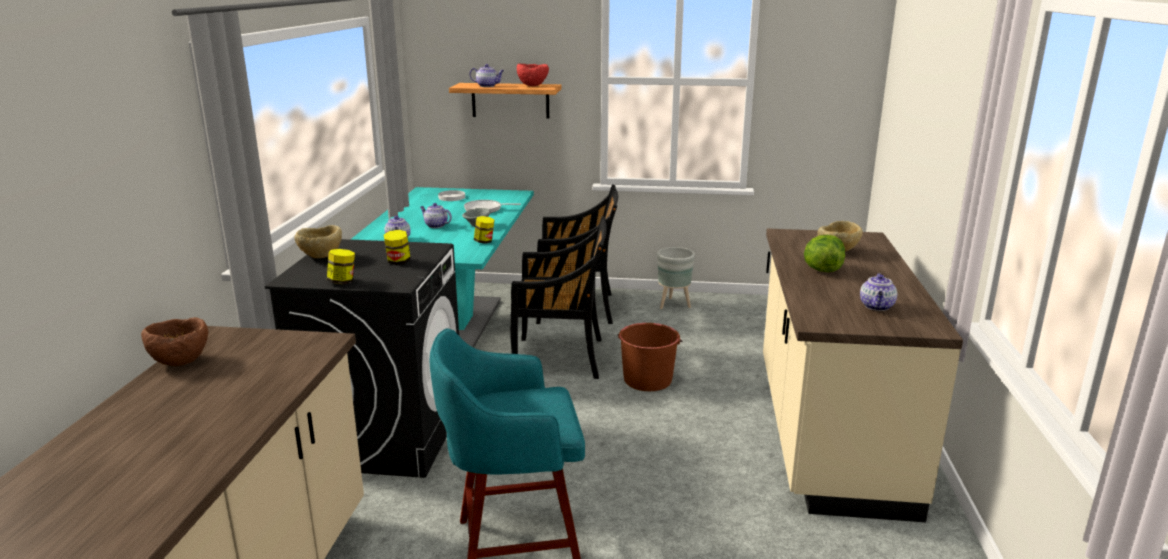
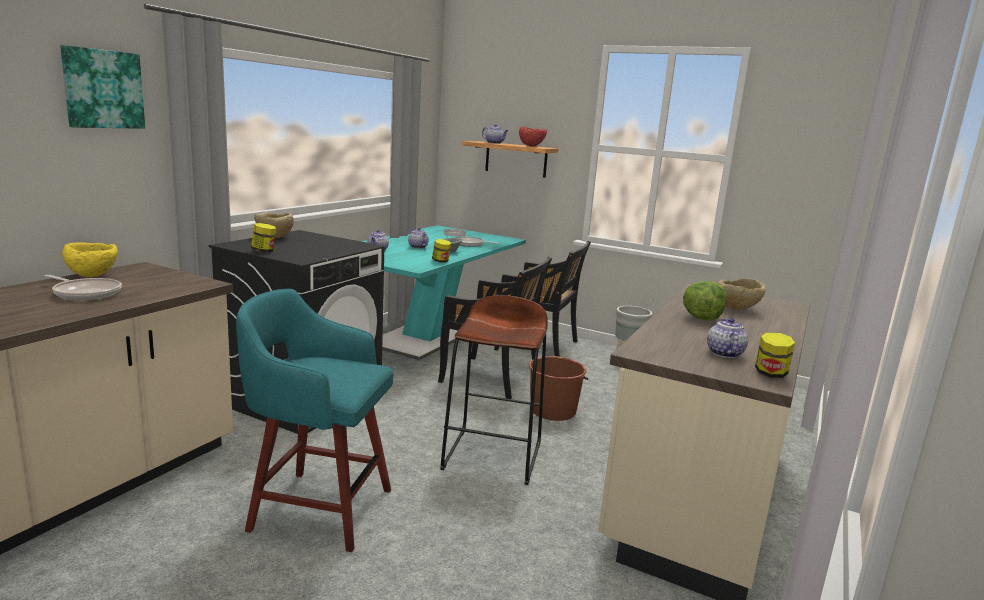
camera: 20 degrees right, 5 degrees down
(138, 126) = (102, 89): none -> picture
(180, 361) = (93, 275): brown bowl -> yellow bowl
(216, 388) = (85, 293): none -> frying pan
(398, 262) = (324, 248): jar -> jar (770, 374)
(631, 444) = (493, 455): none -> brown stool
(877, 307) = (724, 353): teapot -> teapot turned 150 degrees clockwise

